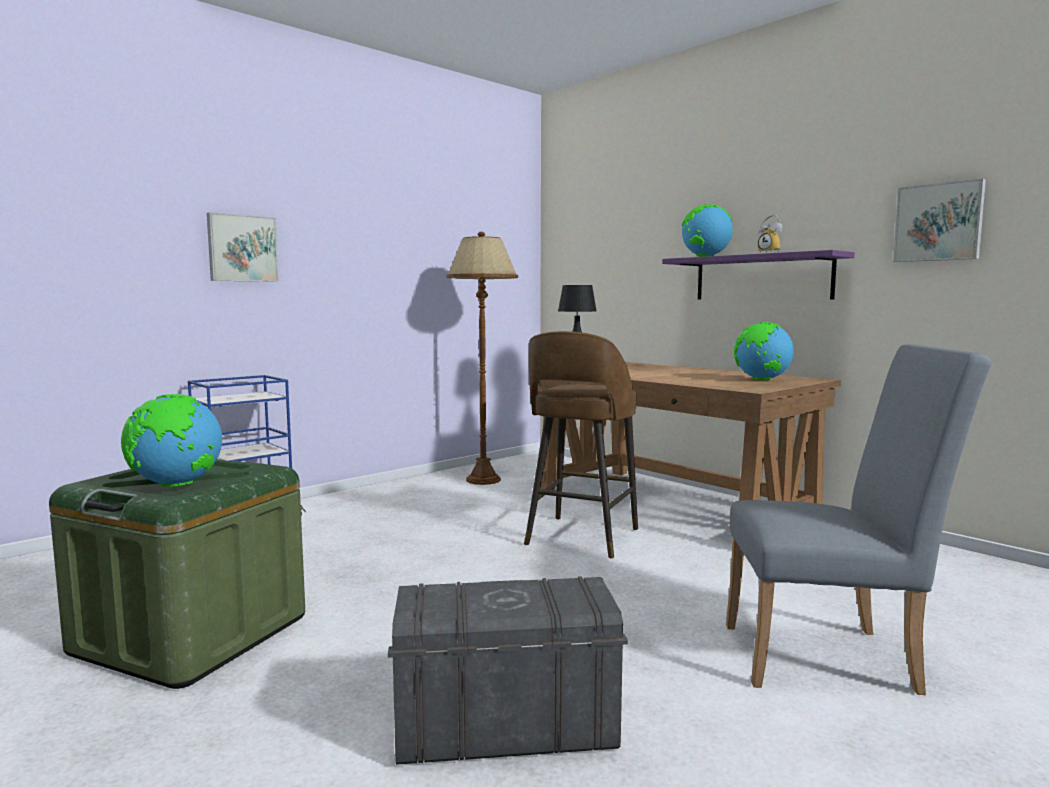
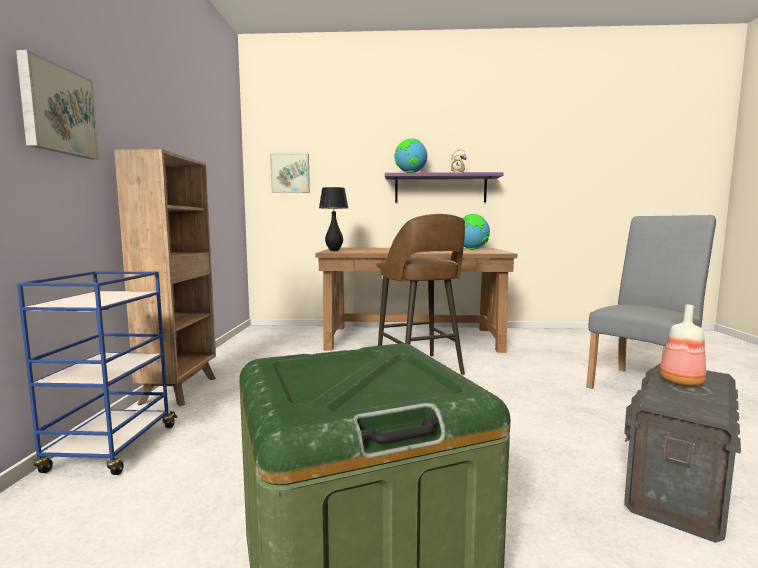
camera: 45 degrees left, 0 degrees up
(176, 485) = (406, 383): globe -> none
(358, 494) = (180, 390): none -> brown bookcase
(483, 480) = (262, 352): brown floor lamp -> none
(521, 592) = (680, 382): none -> bottle
(939, 222) = (539, 162): picture -> picture (290, 173)

